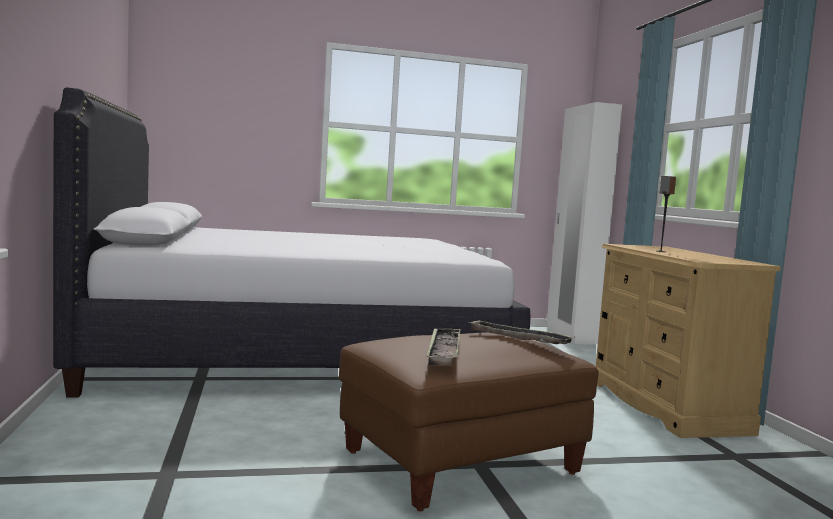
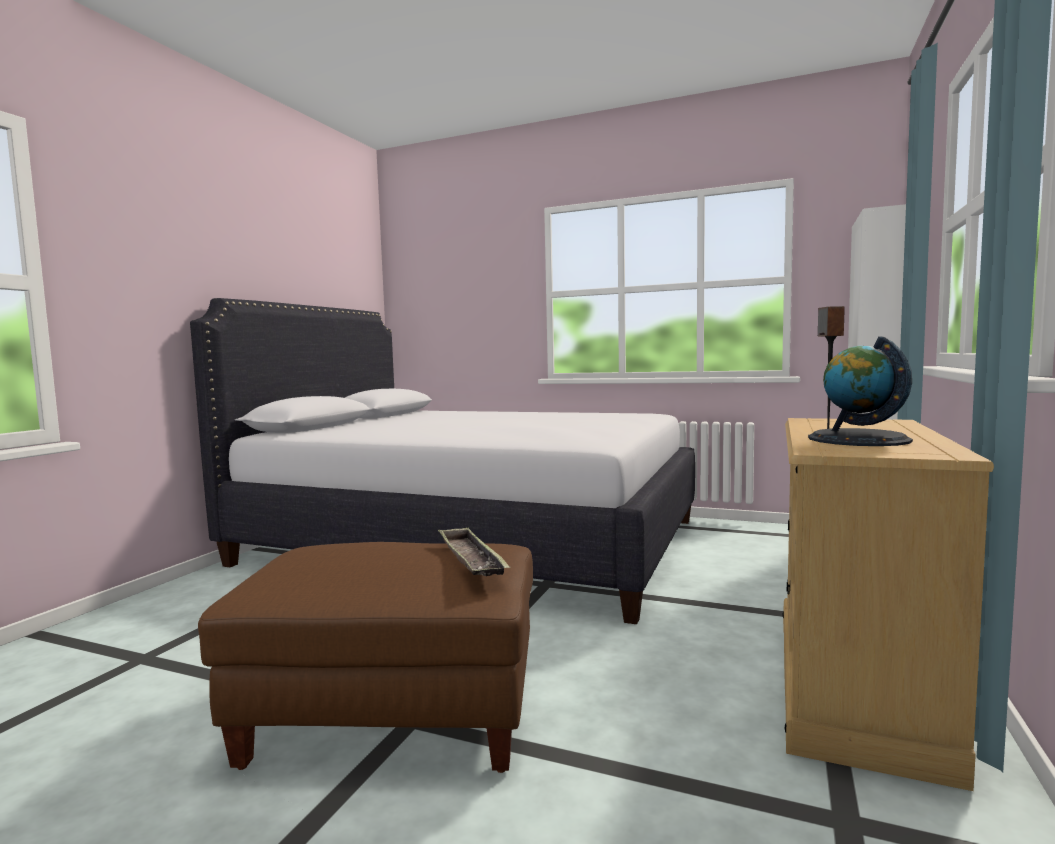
camera: 35 degrees right, 0 degrees up
(444, 351) = (323, 569): tray -> none
(693, 256) = (858, 439): none -> globe

